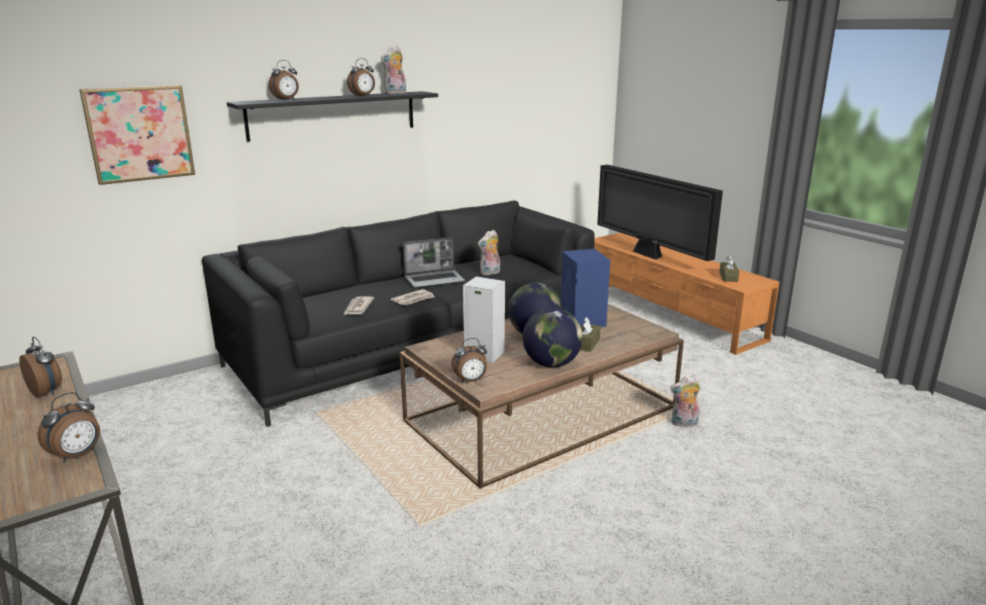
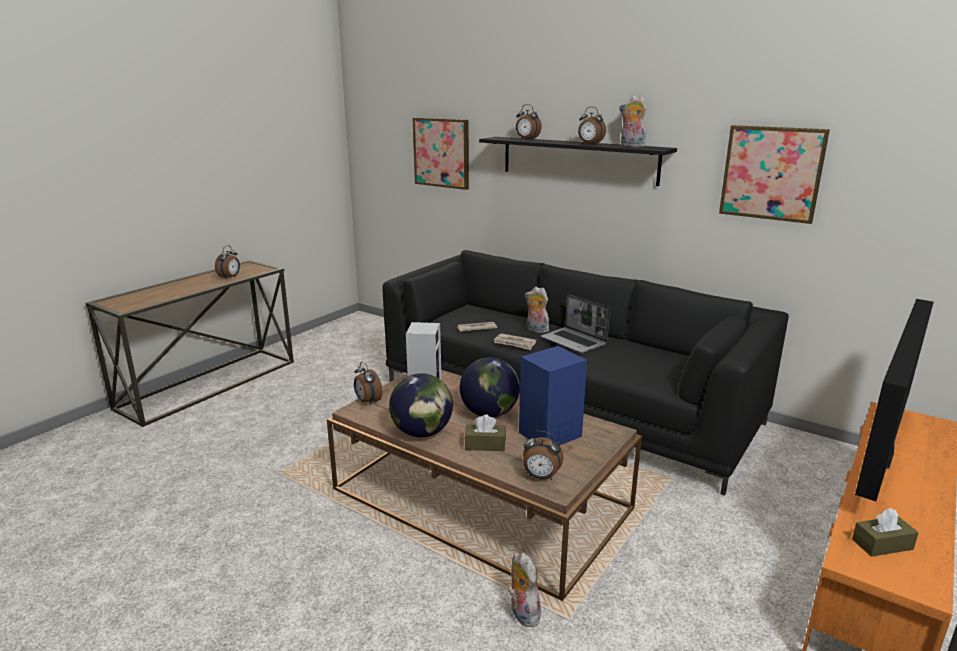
camera: 70 degrees right, 0 degrees up
(77, 455) = (156, 300): alarm clock -> alarm clock (541, 477)
(489, 102) = (771, 173): none -> picture
(490, 273) = (624, 361): plush toy -> plush toy (536, 330)

